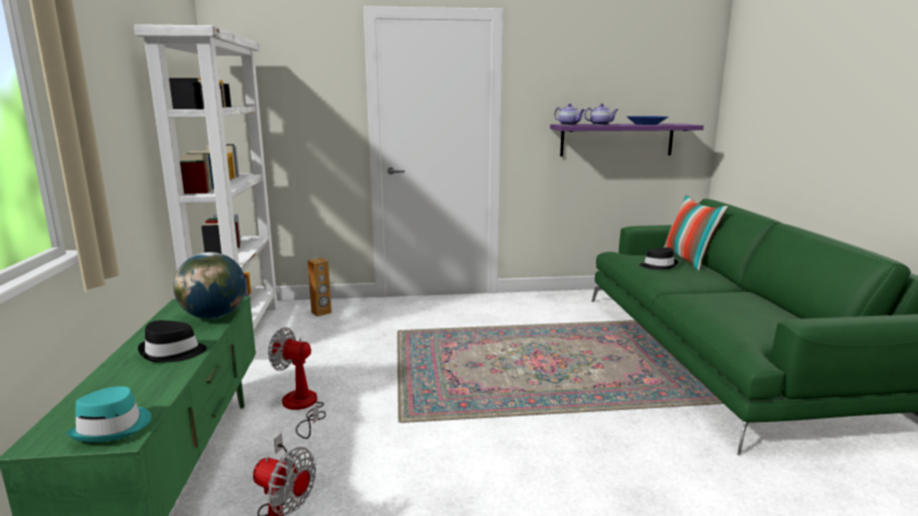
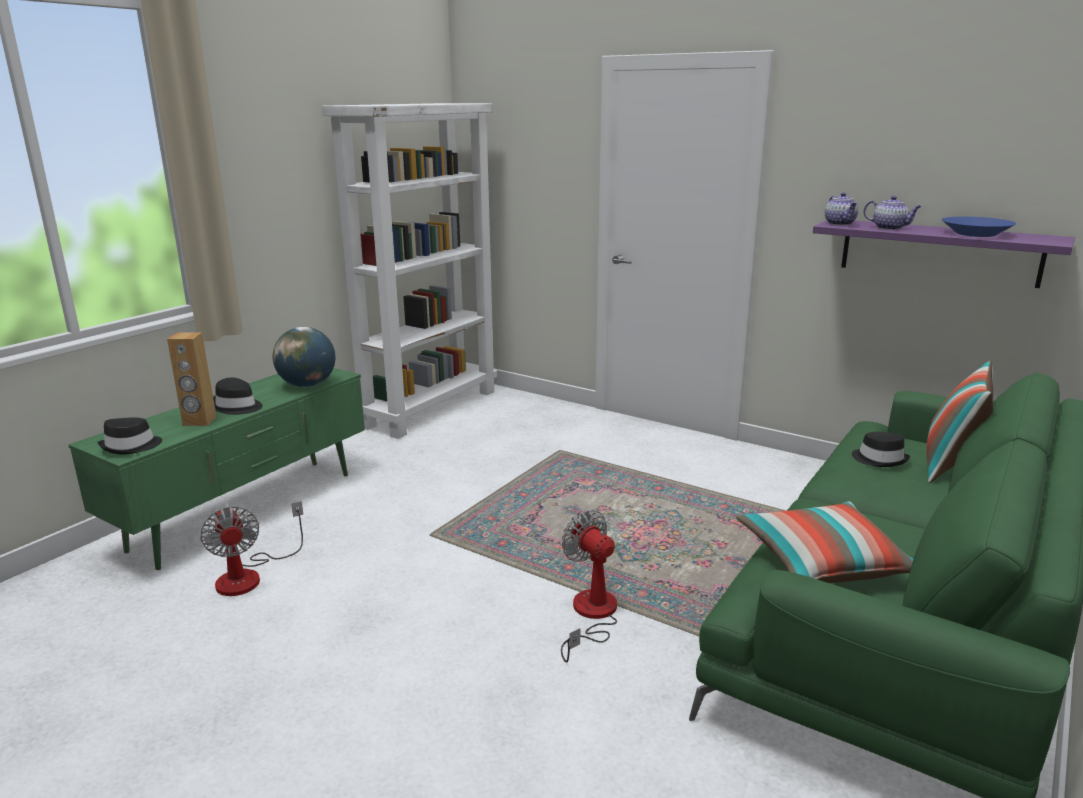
camera: 40 degrees right, 5 degrees up
(113, 427) = (131, 446): turquoise hat -> black hat
(302, 407) = (383, 492): fan -> fan (591, 615)
(321, 312) = (521, 410): brown speaker -> brown speaker (199, 421)
(745, 320) = (823, 562): none -> pillow

